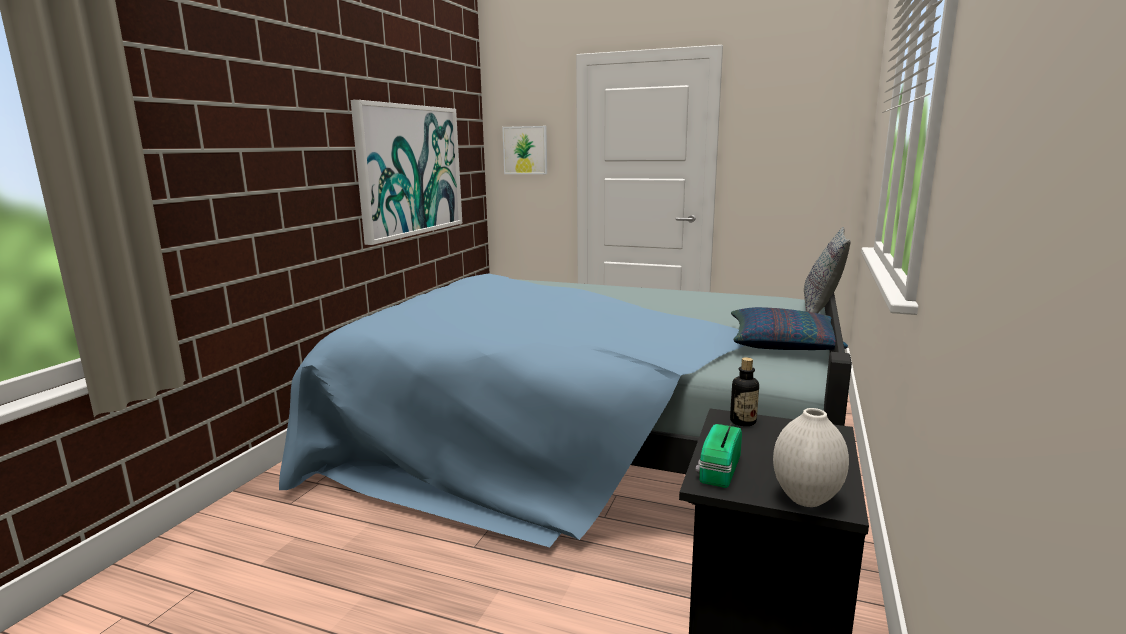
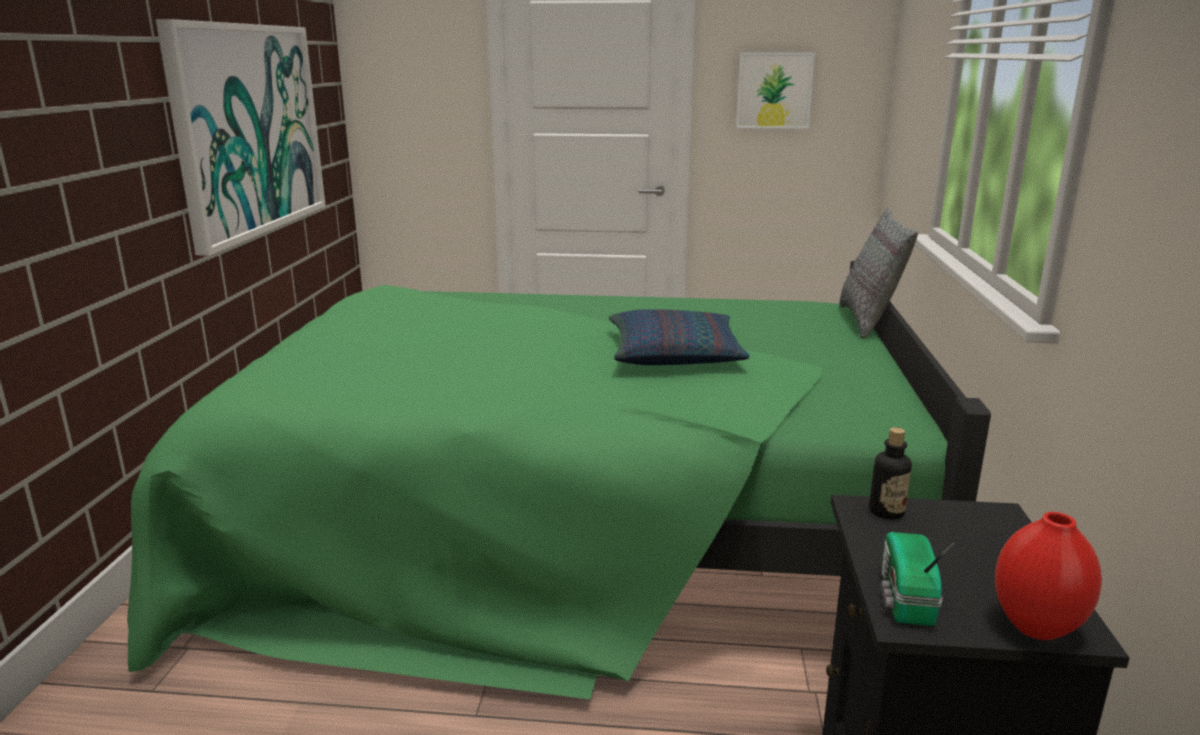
camera: 15 degrees left, 5 degrees up
(525, 150) = (409, 90): picture -> picture (774, 90)
(584, 440) = (569, 523): blue bed -> green bed
(783, 344) = (856, 378): blue pillow -> blue pillow (674, 356)
(805, 499) = (1036, 628): white vase -> red vase

